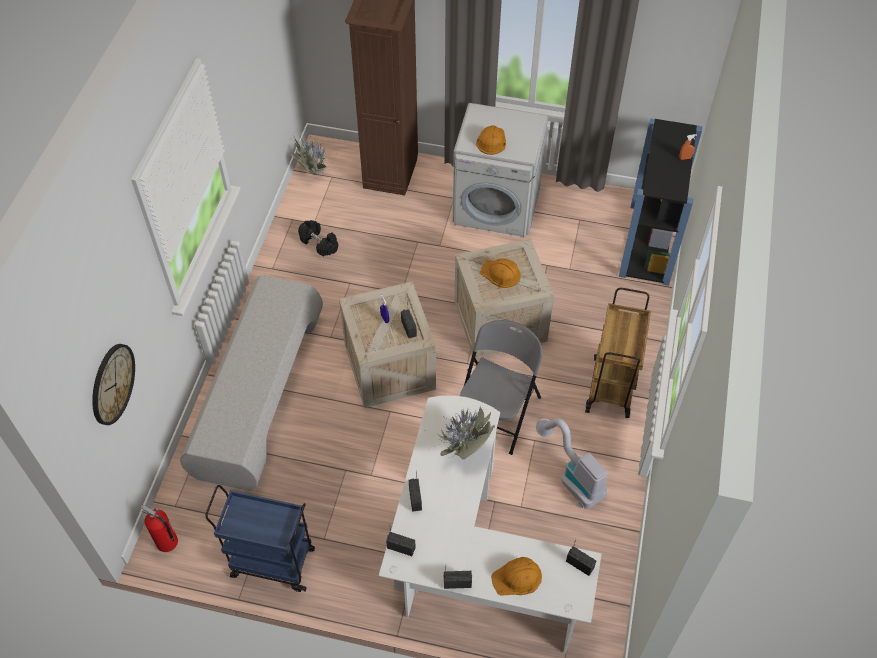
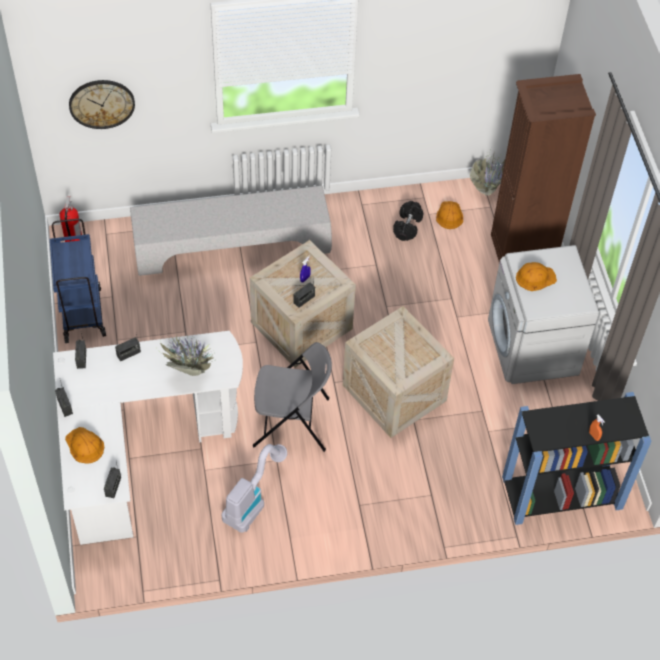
camera: 65 degrees right, 0 degrees up
(501, 274) = (399, 347): orange hard hat -> orange hard hat (449, 215)
(611, 387) = (363, 506): brown cart -> none

